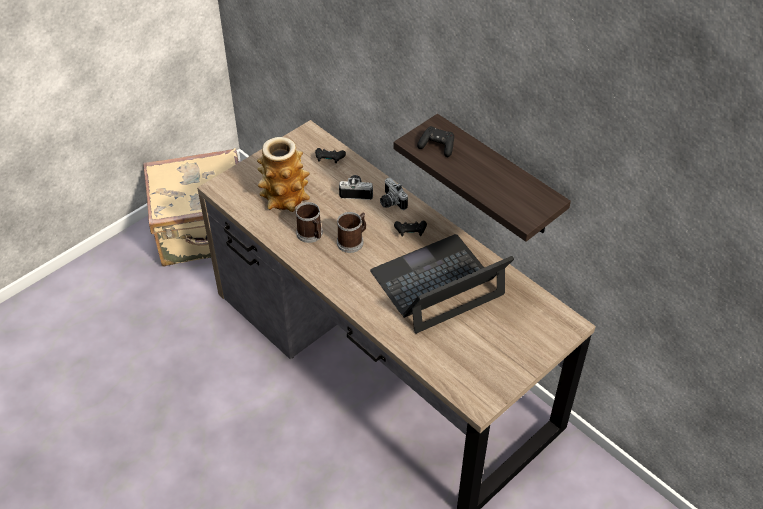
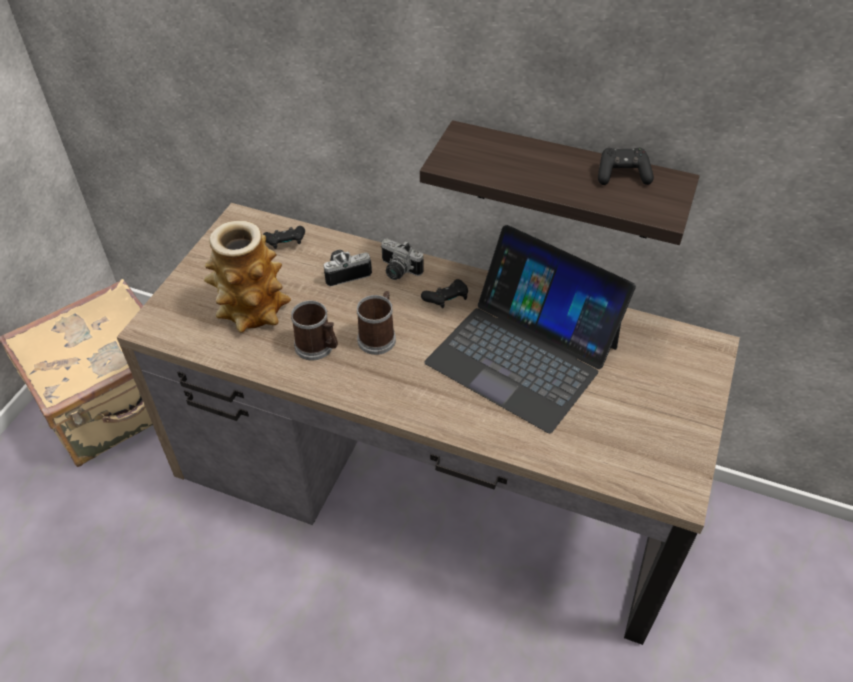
camera: 25 degrees left, 0 degrees up
(437, 146) = (483, 159): black game controller -> black game controller (622, 175)
(438, 284) = (523, 354): laptop -> laptop turned 90 degrees counterclockwise

